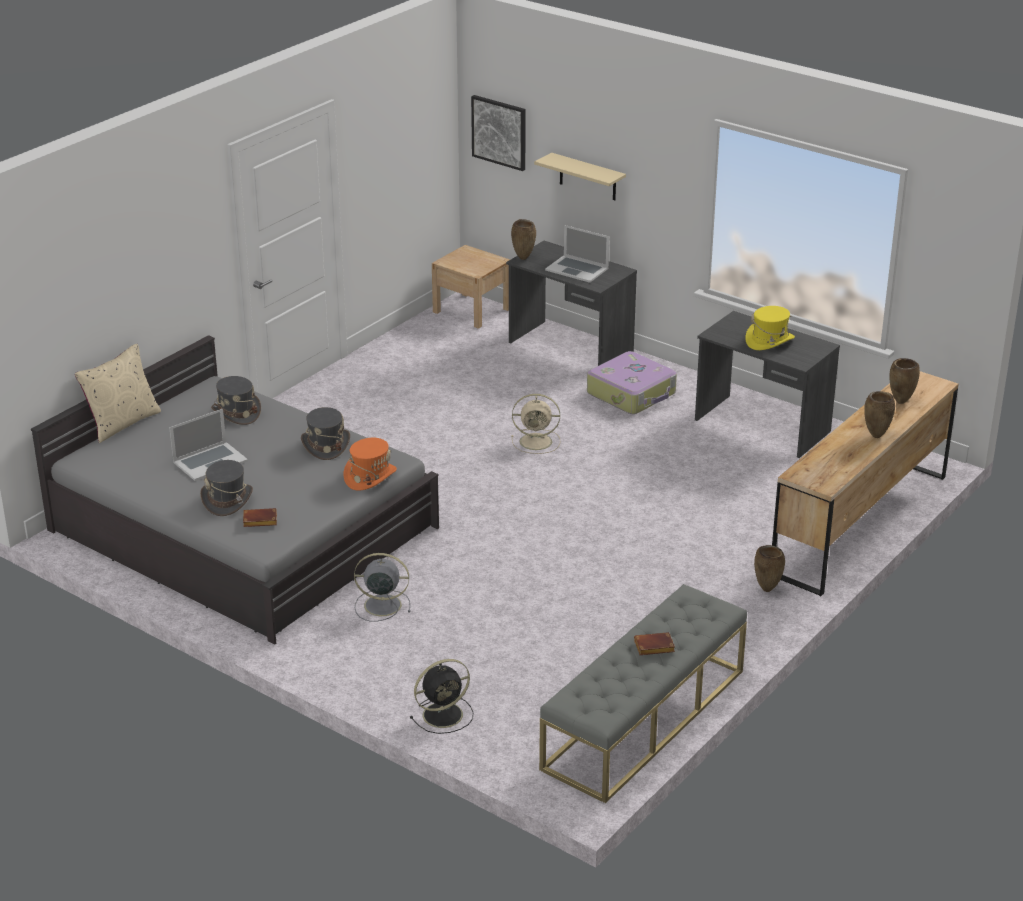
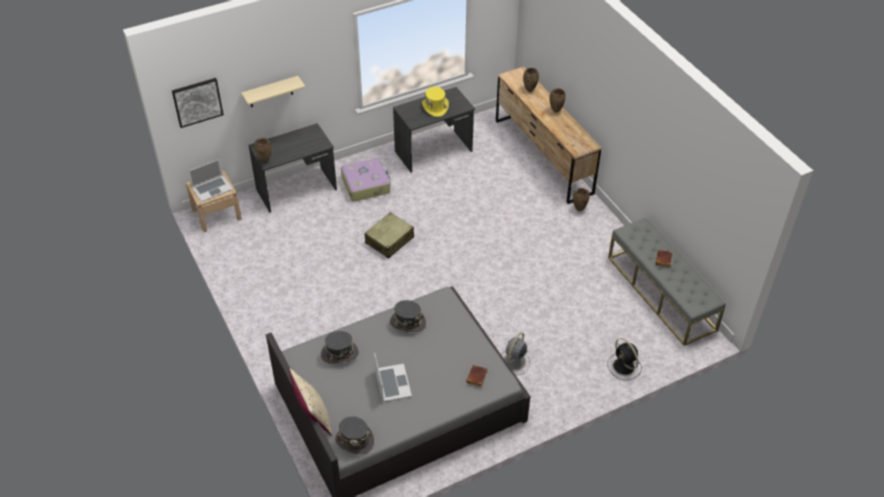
camera: 65 degrees left, 15 degrees up
(227, 500) = (444, 386): grey hat -> grey hat (354, 440)
(370, 476) = (455, 313): orange hat -> none
(444, 714) = (624, 367): black fan -> black fan turned 150 degrees clockwise
(537, 442) = (389, 240): beige fan -> beige suitcase
(577, 269) = (297, 145): laptop -> laptop (212, 188)

